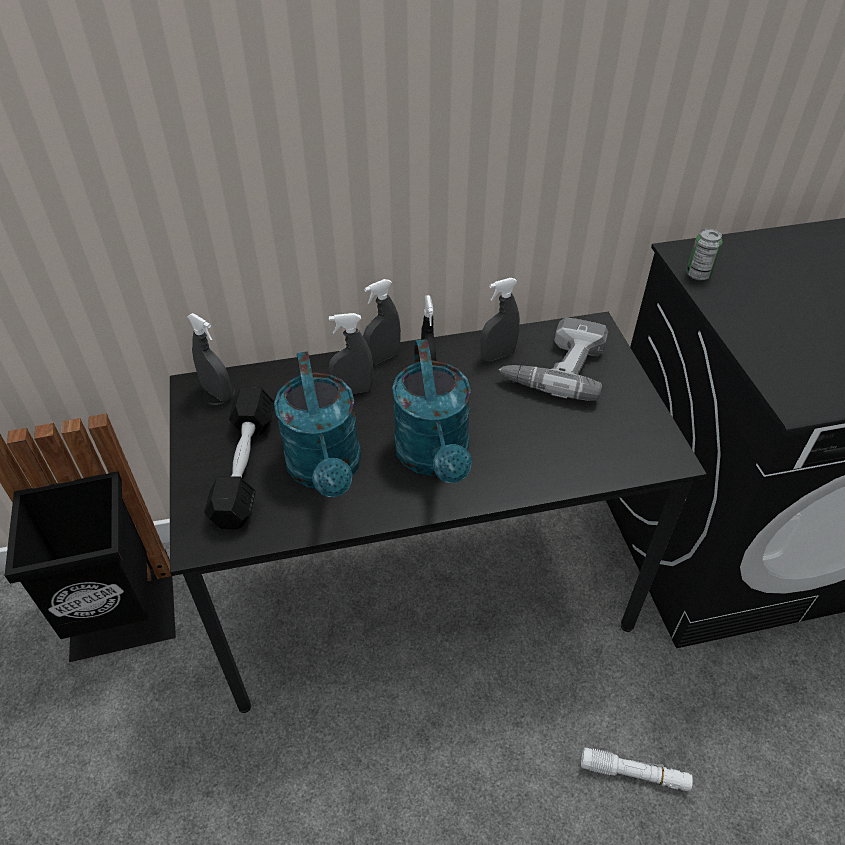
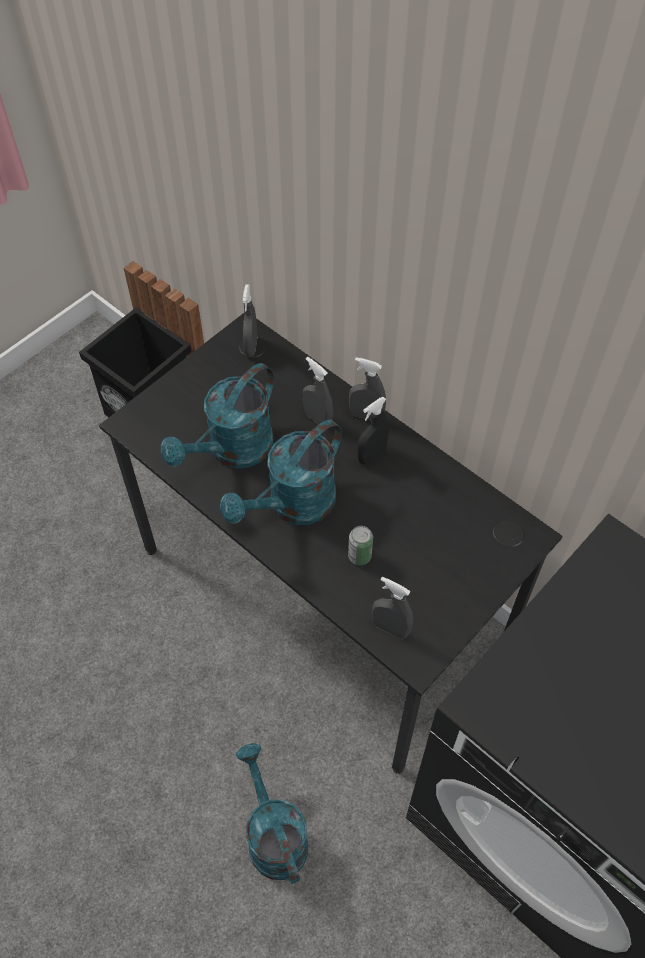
camera: 55 degrees right, 10 degrees up
(245, 467) = (201, 406): black dumbbell -> none
(497, 355) = (433, 486): grey spray bottle -> grey spray bottle (390, 628)
(555, 366) = (454, 531): power drill -> none
(634, 773) = (273, 834): white flashlight -> turquoise watering can
(698, 274) = (592, 567): can -> can (359, 556)

